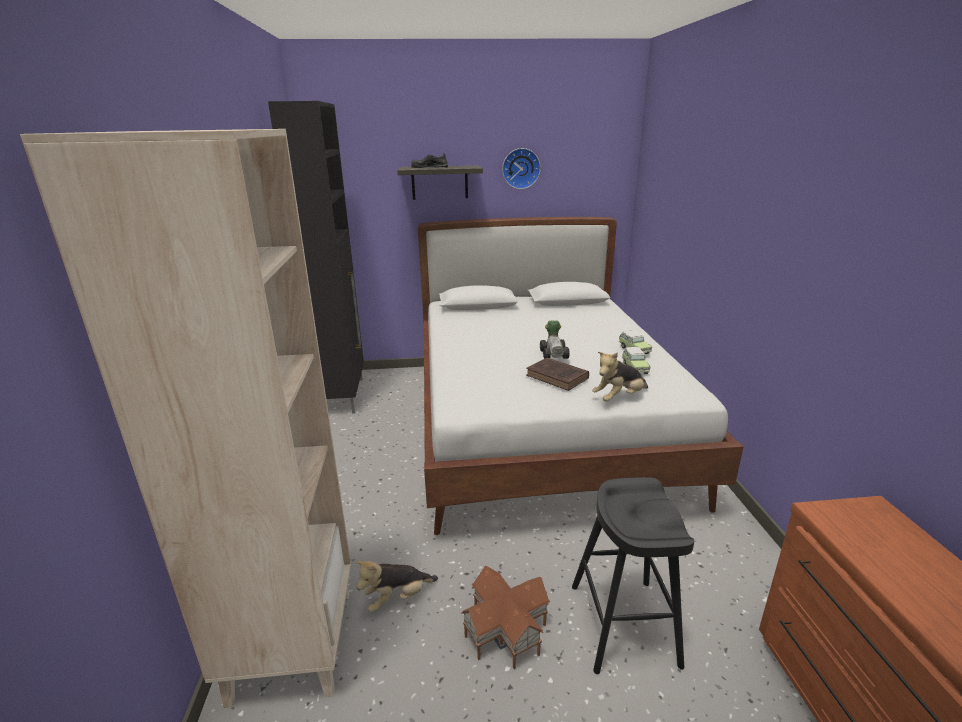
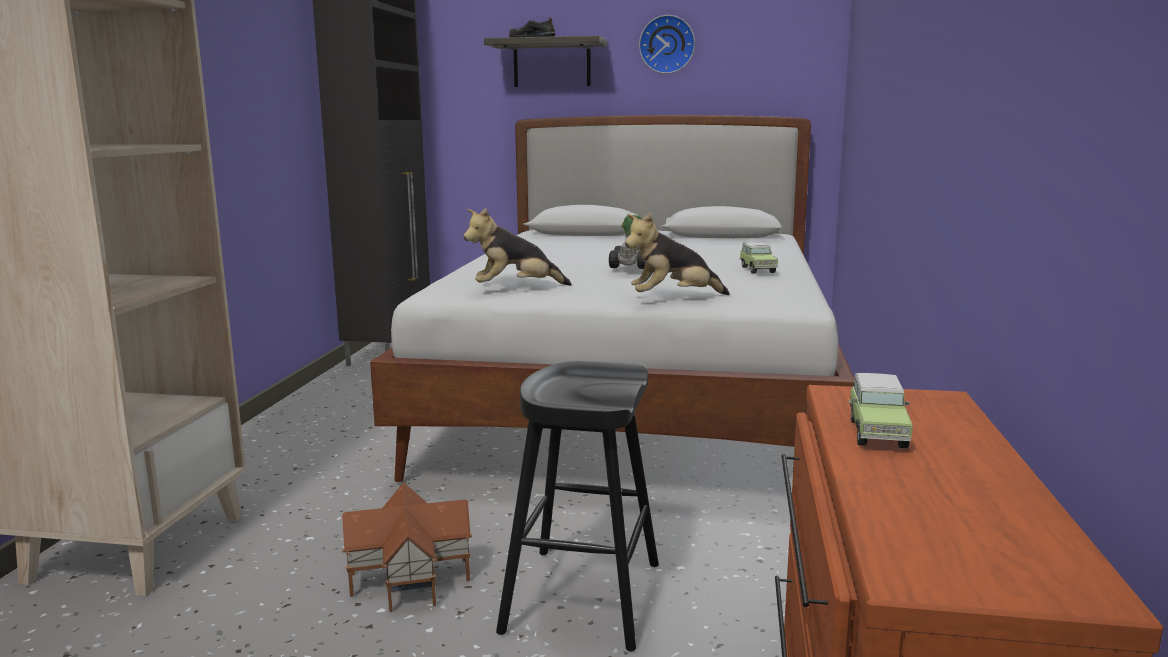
camera: 15 degrees right, 10 degrees down
(397, 598) = (297, 529): plush toy -> plush toy (515, 289)
(558, 377) = (608, 280): brown book -> none
(634, 368) = (734, 281): toy car -> toy car (877, 432)

